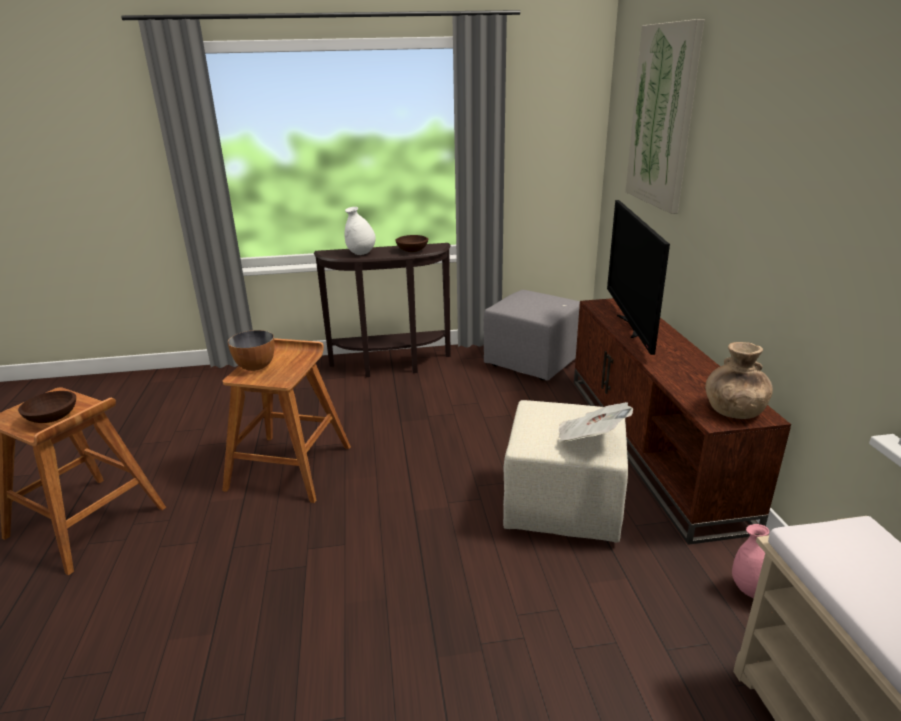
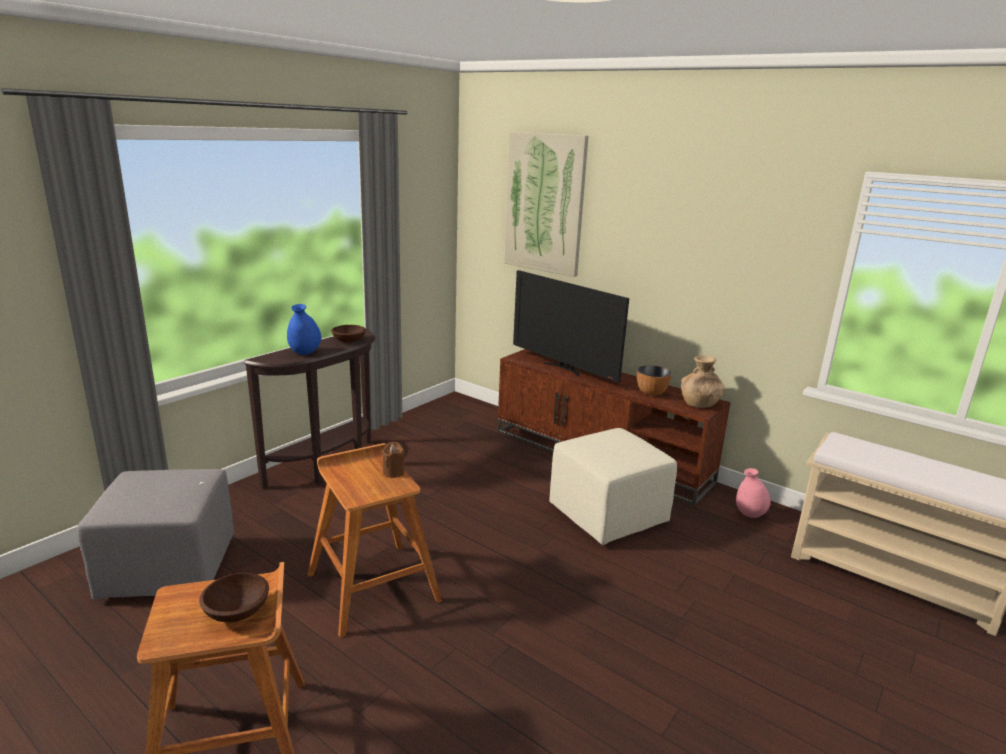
camera: 45 degrees left, 5 degrees down
(255, 367) = (353, 485): bowl -> bowl (651, 393)
(296, 368) = (393, 472): none -> brown candle
(361, 254) = (305, 353): white vase -> blue vase
(534, 362) = (446, 425): grey ottoman -> grey ottoman (171, 568)
(590, 439) = (639, 450): newspaper -> none

